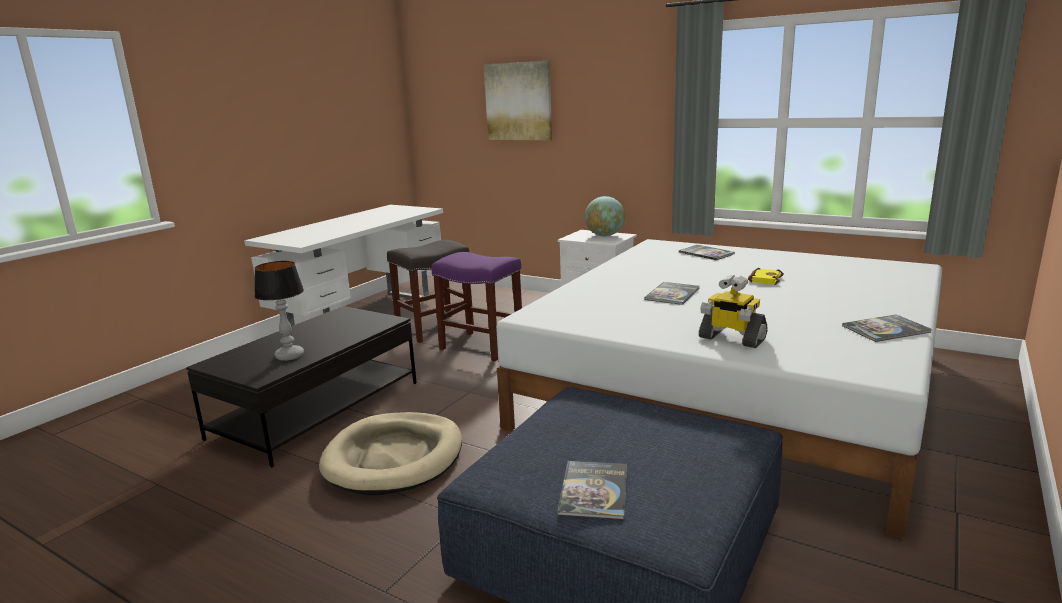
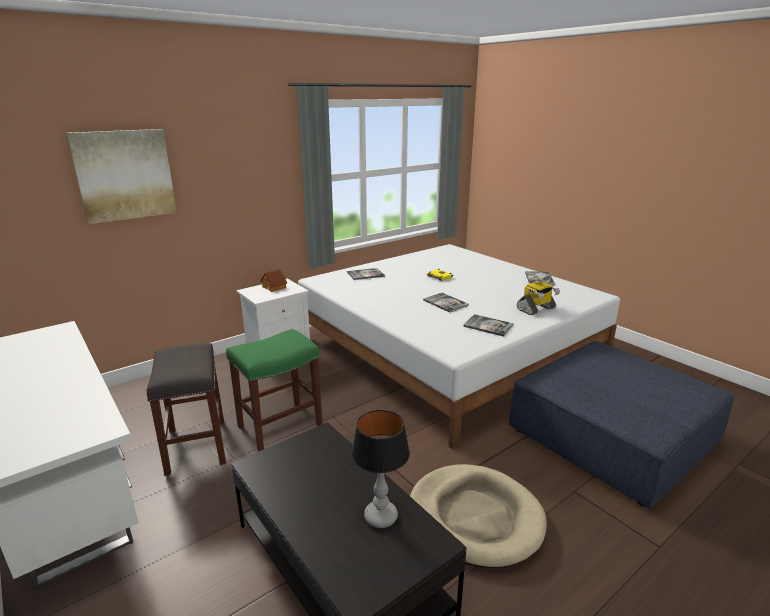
camera: 70 degrees left, 5 degrees up
(480, 346) = (279, 426): purple stool -> green stool
(594, 490) = (666, 400): book -> book (488, 326)
(604, 235) = (274, 287): globe -> toy house

